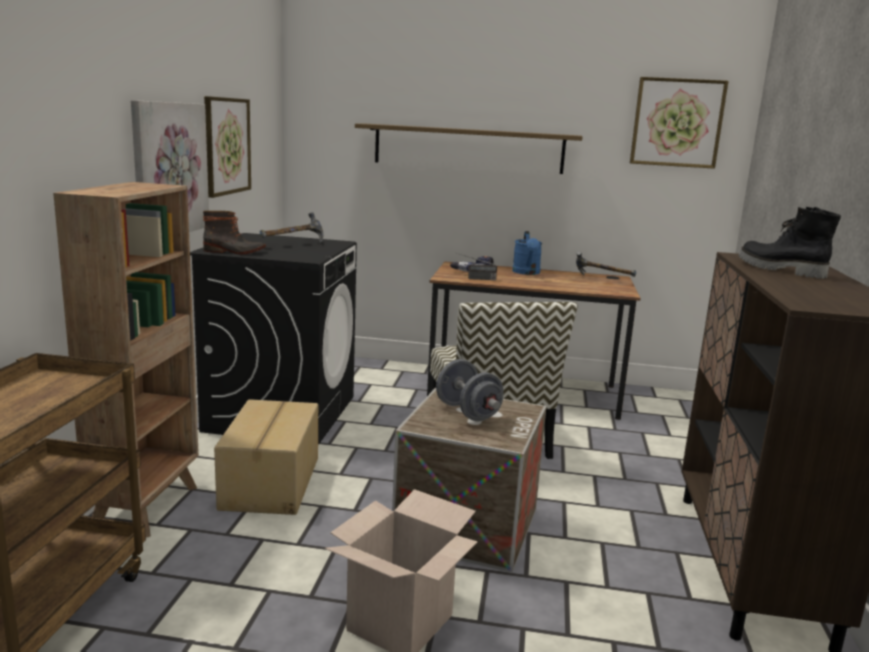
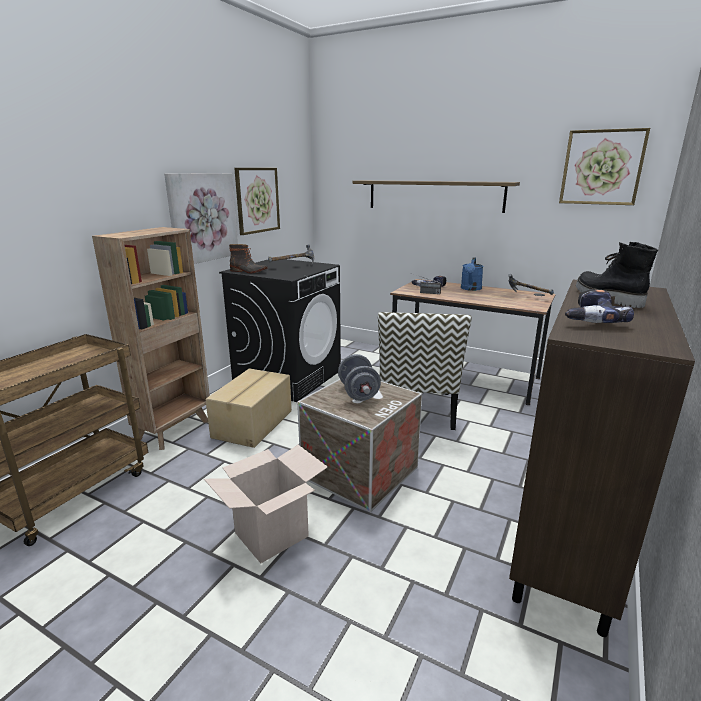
camera: 20 degrees right, 5 degrees up
(796, 289) = (589, 318): none -> power drill

